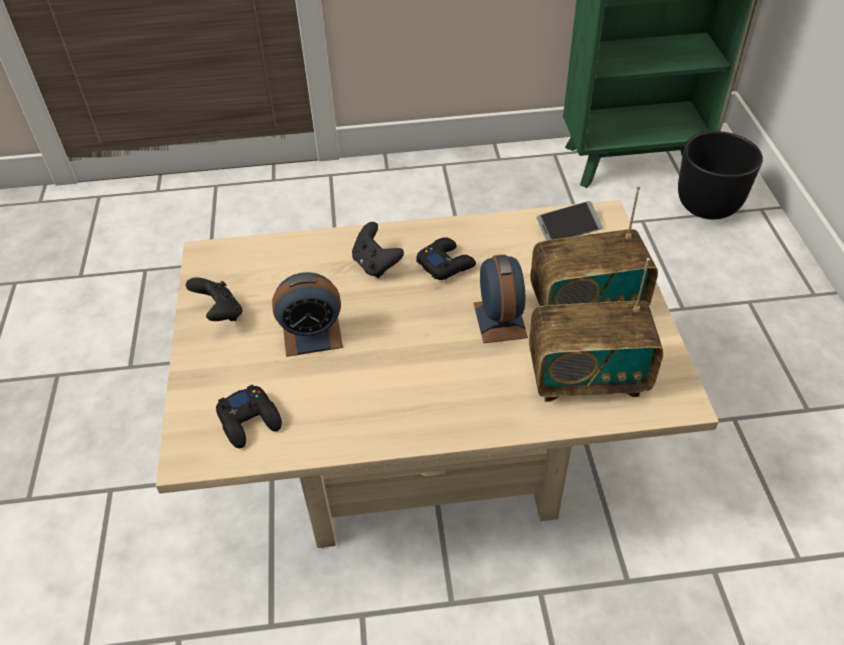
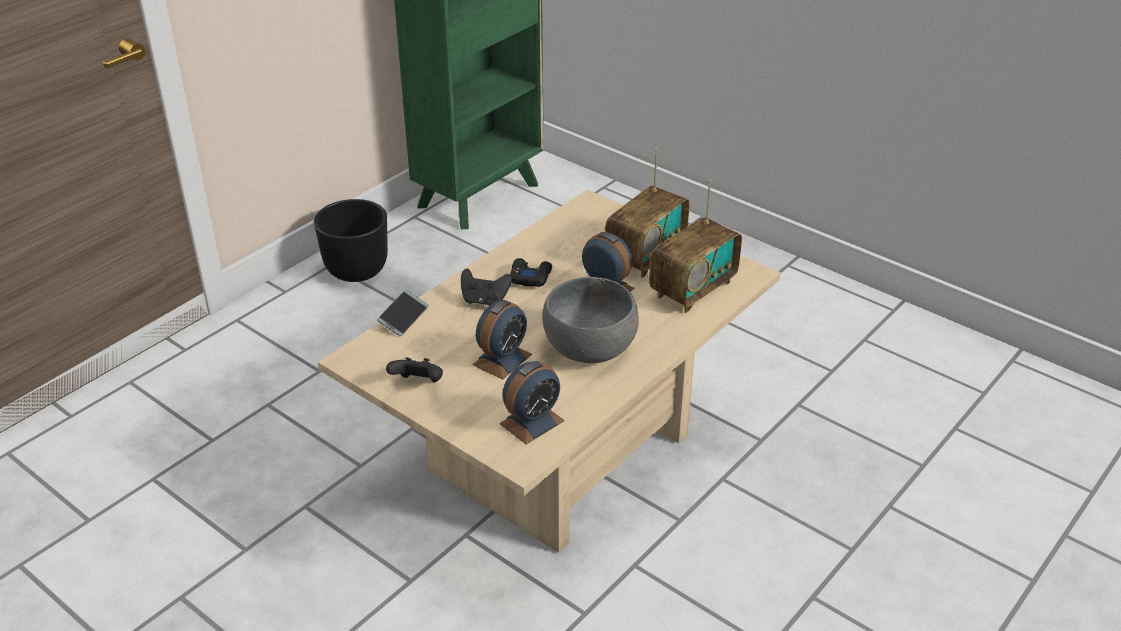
camera: 45 degrees left, 10 degrees down
(250, 421) = (532, 422): black game controller -> alarm clock
(401, 377) = (590, 347): none -> grey bowl
(569, 228) = (578, 219): phone -> phone (403, 318)
(707, 205) = (566, 201): black planter -> black planter (356, 270)

